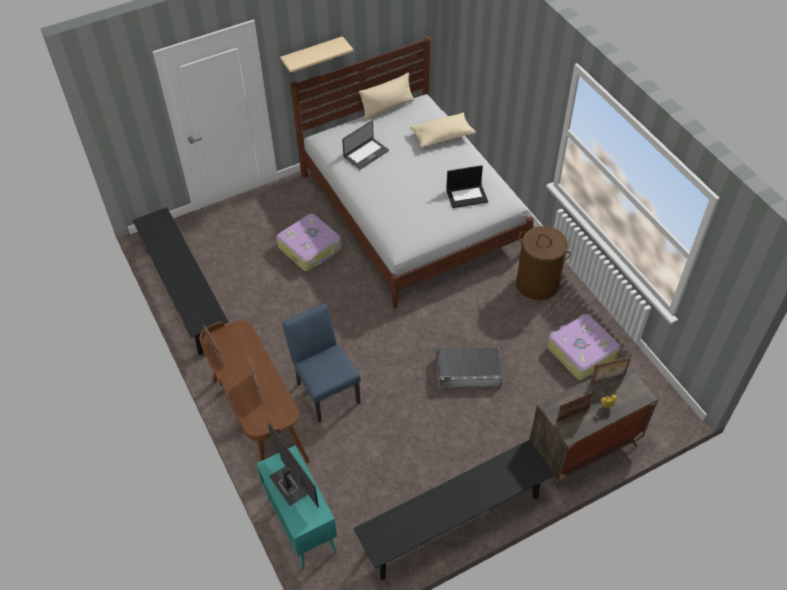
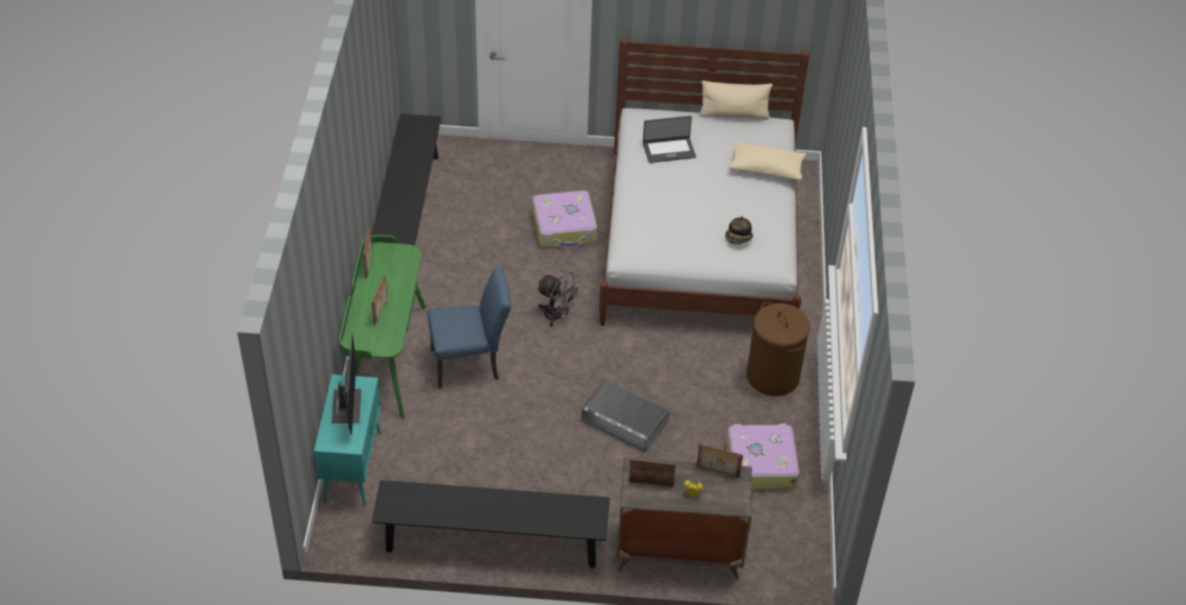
camera: 30 degrees right, 5 degrees down
(258, 420) = (386, 358): brown desk -> green desk
(312, 56) = (656, 18): beige shelf -> none
(325, 389) = (471, 364): blue chair -> blue chair turned 75 degrees clockwise
(358, 318) = (557, 316): none -> grey fan
(467, 195) = (738, 238): laptop -> hat

